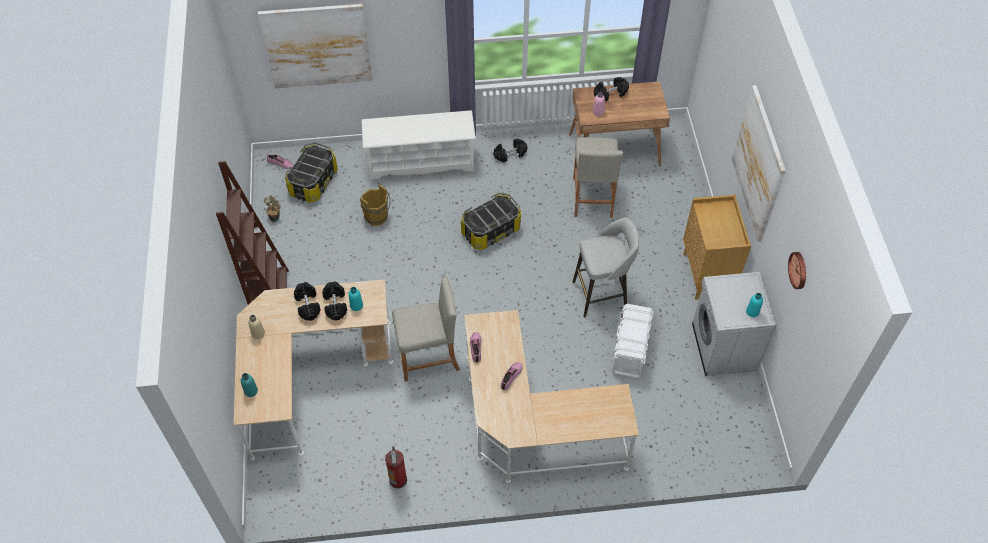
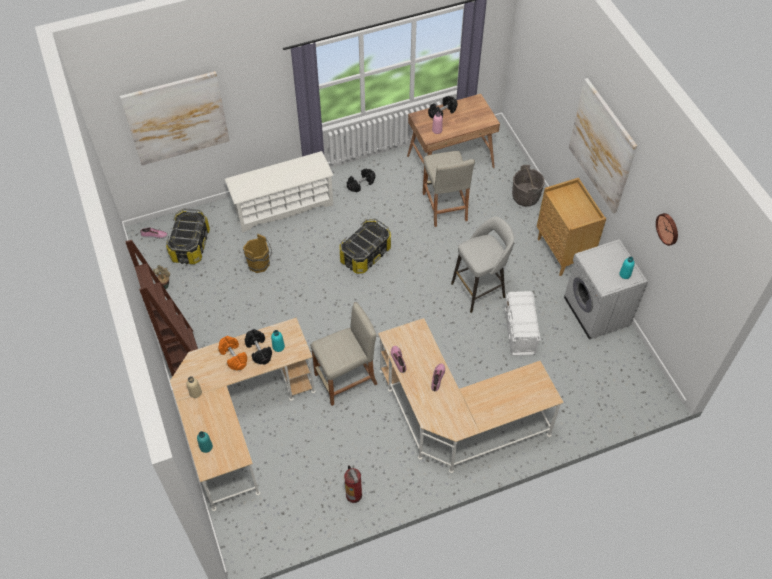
camera: 15 degrees left, 0 degrees up
(308, 305) = (234, 357): black dumbbell -> orange dumbbell
(685, 205) = (525, 196): none -> grey bucket

